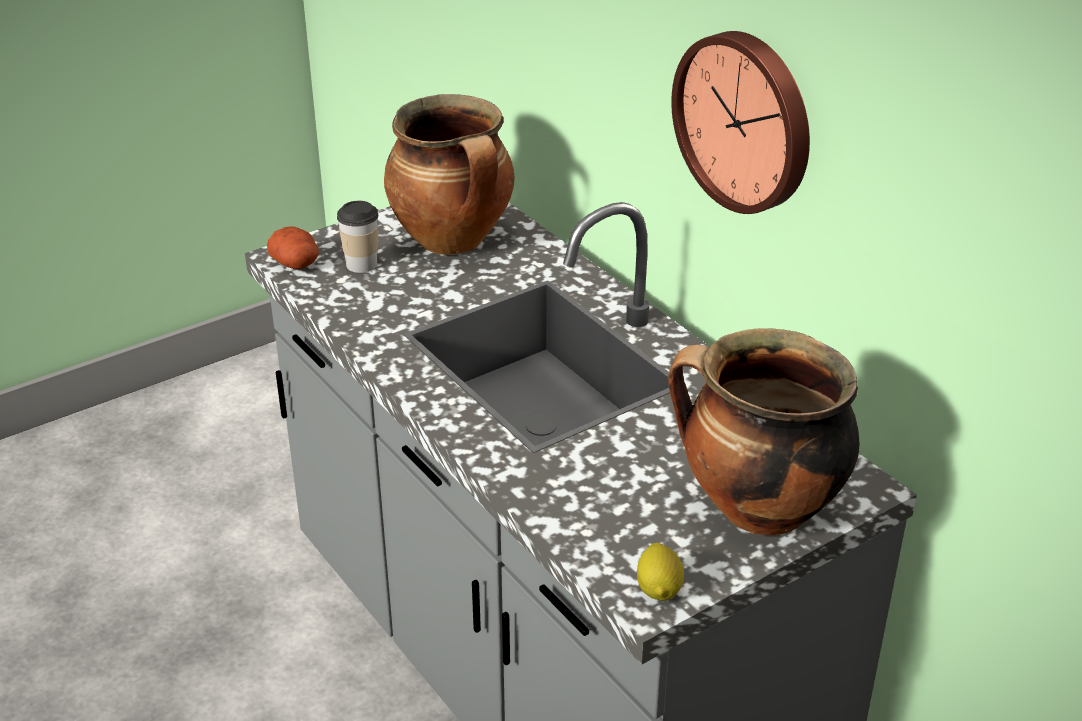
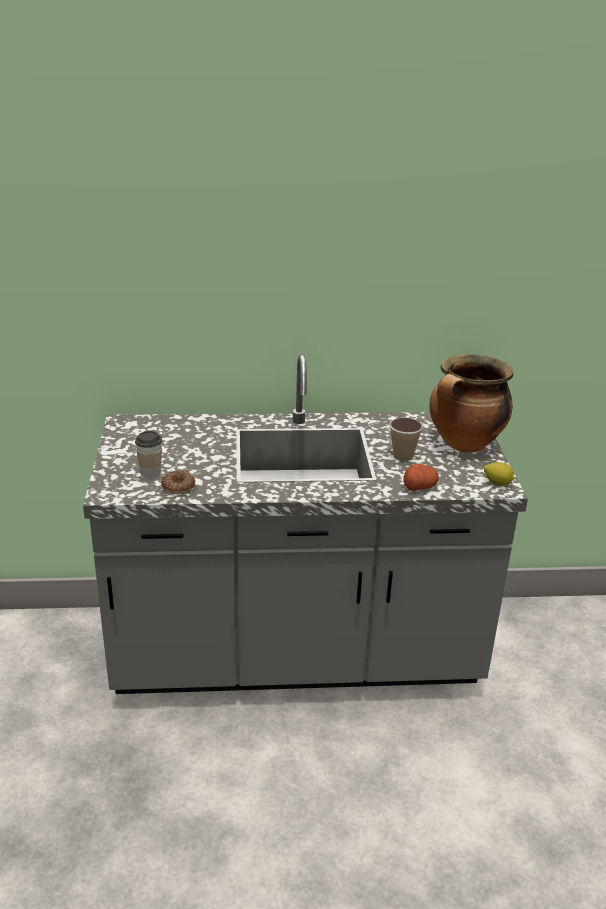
camera: 60 degrees left, 5 degrees down
(296, 263) = (121, 492): potato -> potato (419, 486)
(345, 297) = (178, 487): none -> donut
(454, 241) = (165, 440): cooking pot -> none
(638, 455) = (403, 456): none -> cup
(746, 120) = (347, 285): wall clock -> none

